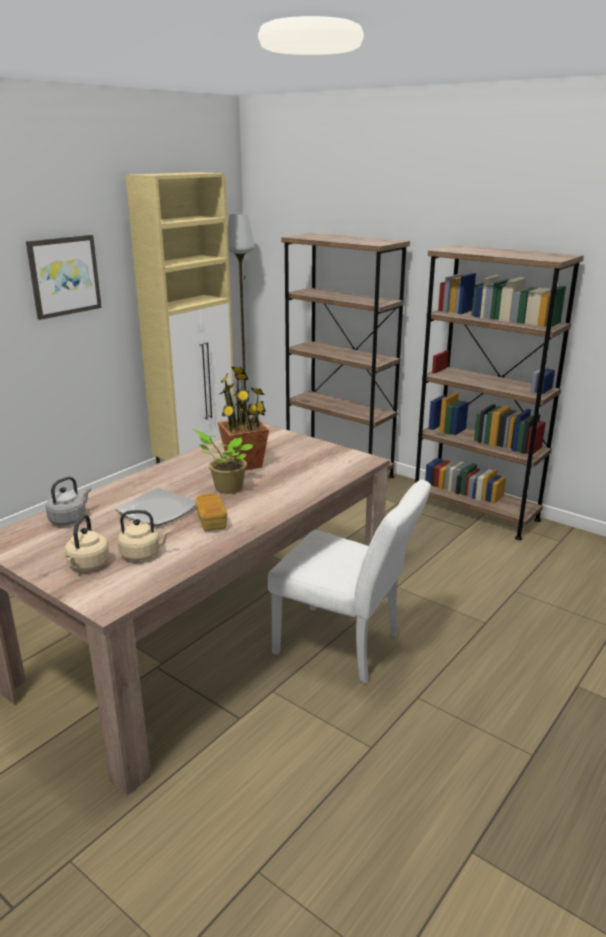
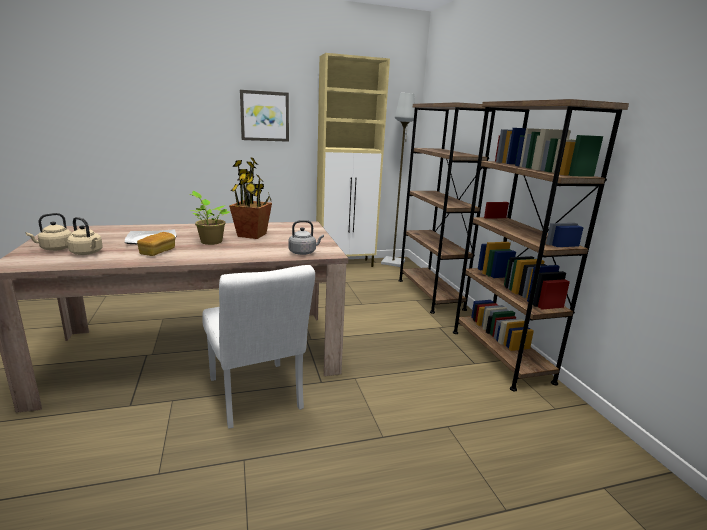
camera: 35 degrees right, 5 degrees down
(69, 519) = (108, 231): grey kettle -> grey kettle (304, 252)

